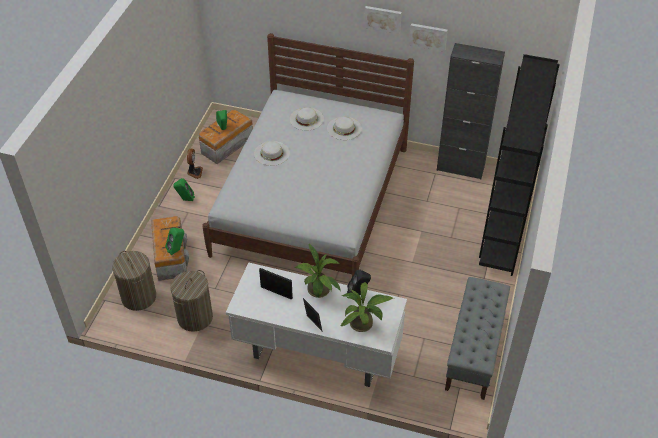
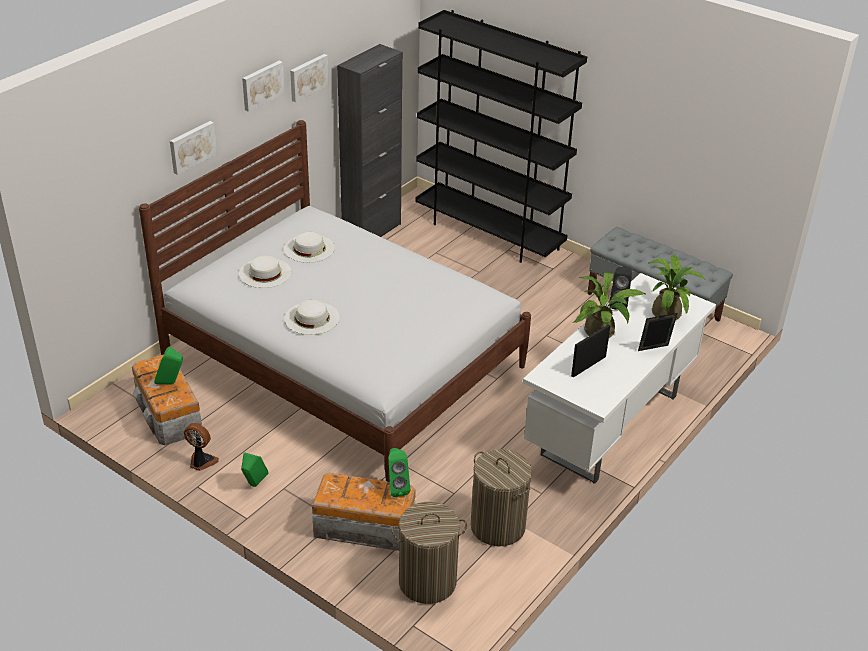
camera: 70 degrees left, 10 degrees down
(317, 23) = (191, 146): none -> picture

